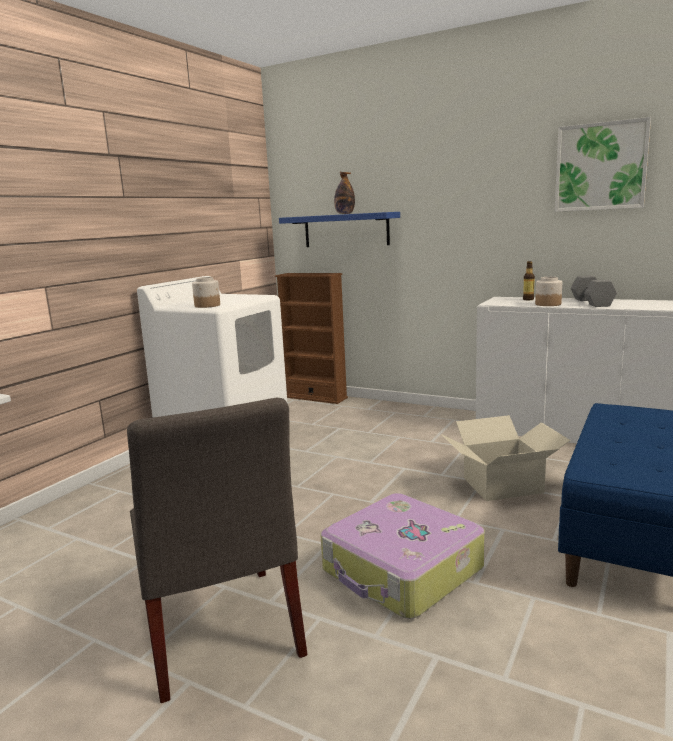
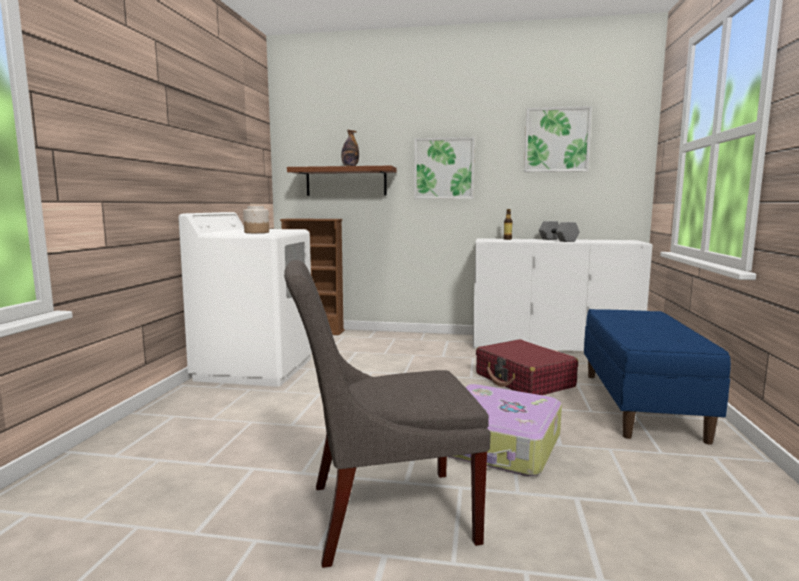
camera: 20 degrees left, 5 degrees down
(221, 634) = (382, 513): grey chair -> grey chair turned 120 degrees clockwise
(346, 230) = (346, 181): blue shelf -> brown shelf
(455, 211) = (444, 168): none -> picture
(503, 485) = (524, 380): cardboard box -> red suitcase
(547, 304) = (528, 241): jar -> none

